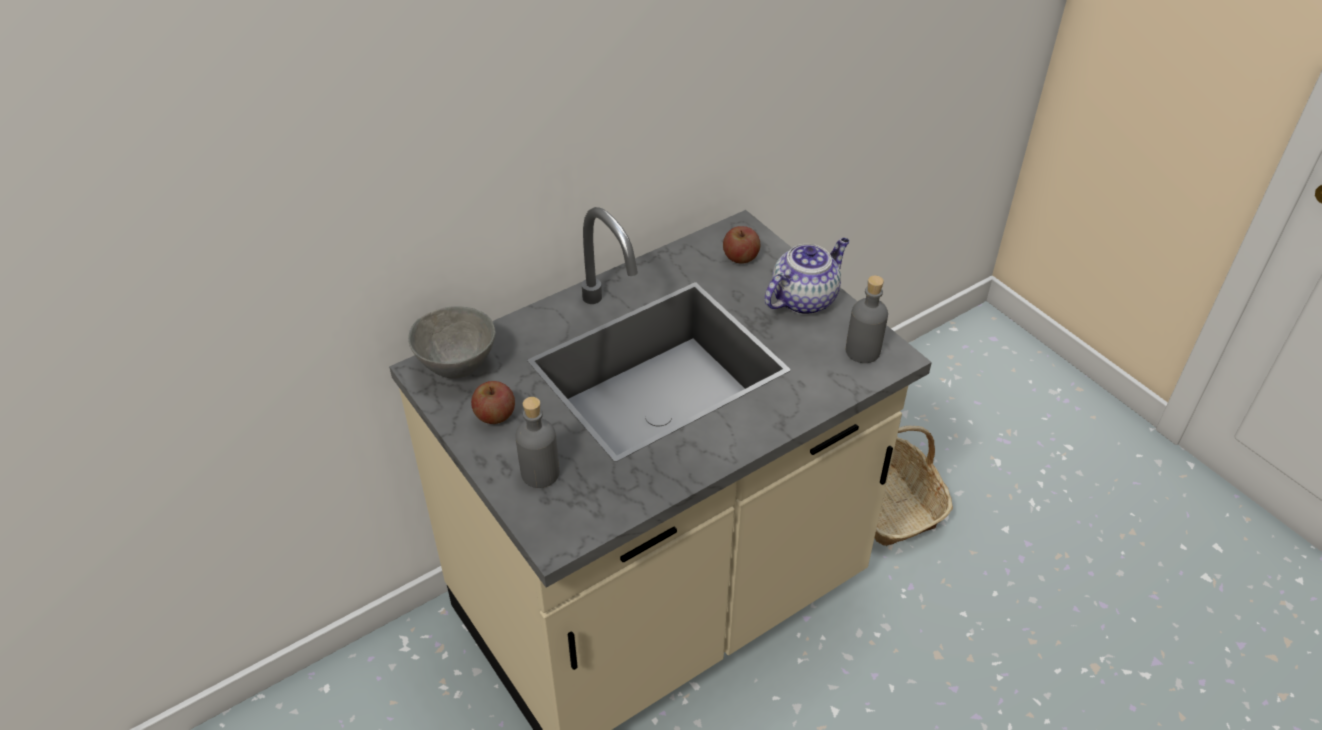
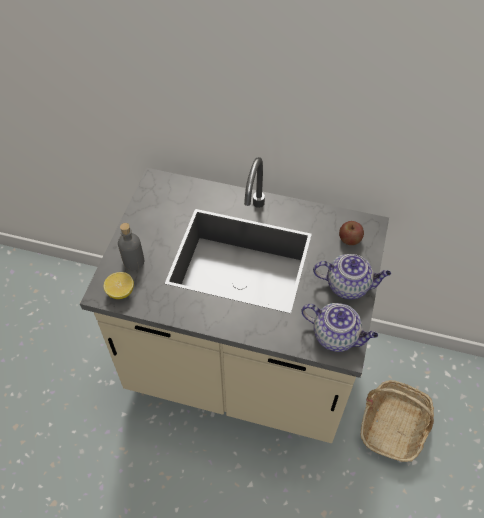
camera: 50 degrees right, 10 degrees up
(457, 368) = (166, 189): grey bowl -> none
(495, 415) = (152, 222): apple -> none
(576, 516) = (120, 291): none -> lemon
(862, 351) = (336, 336): grey bottle -> teapot

